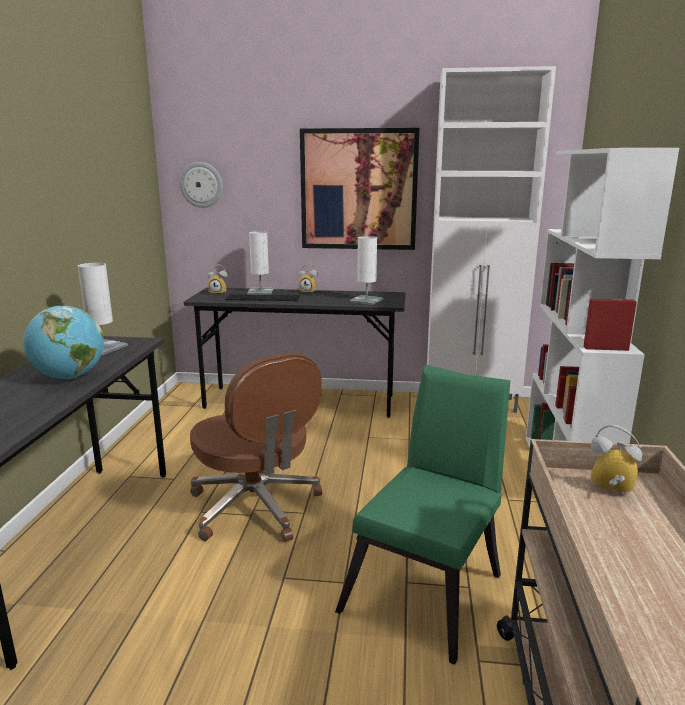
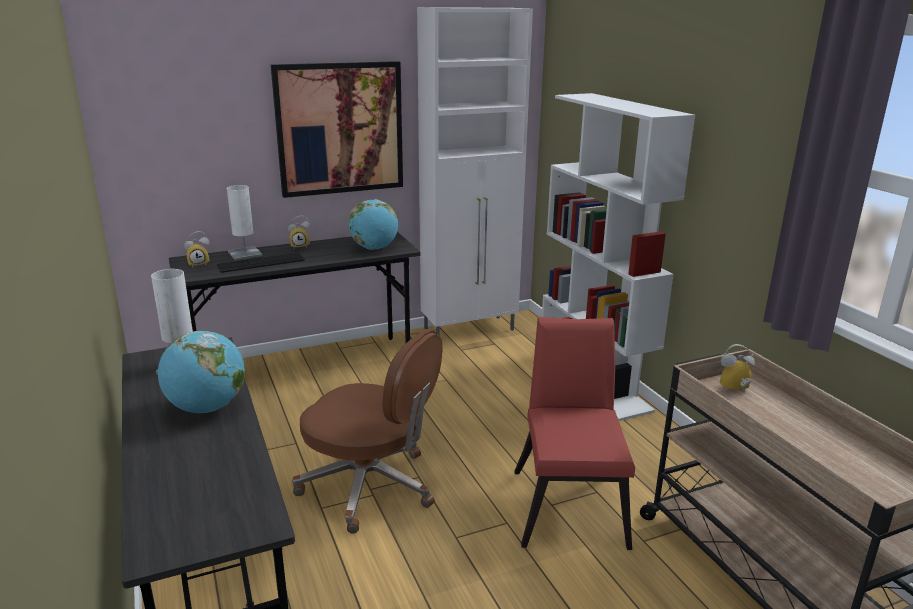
camera: 30 degrees left, 5 degrees up
(201, 184) = (149, 135): wall clock -> none
(366, 300) = (374, 248): white table lamp -> globe
(428, 586) = (570, 502): green chair -> red chair

